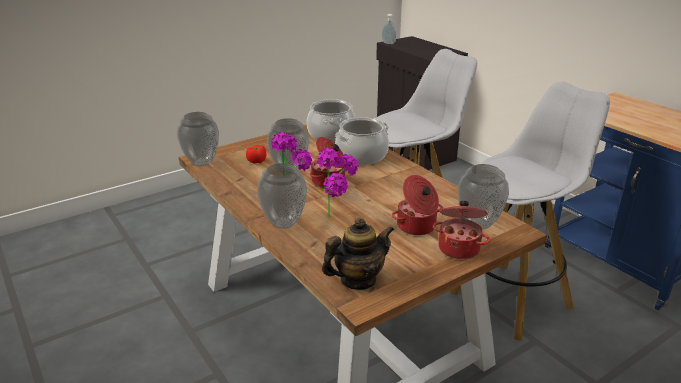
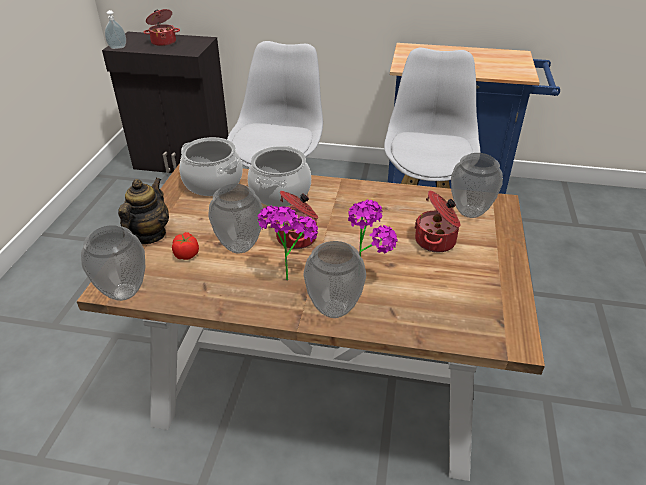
camera: 45 degrees left, 10 degrees up
(358, 280) = (480, 322): teapot -> teapot (149, 235)
(459, 248) = (492, 242): cooking pot -> cooking pot (163, 42)

